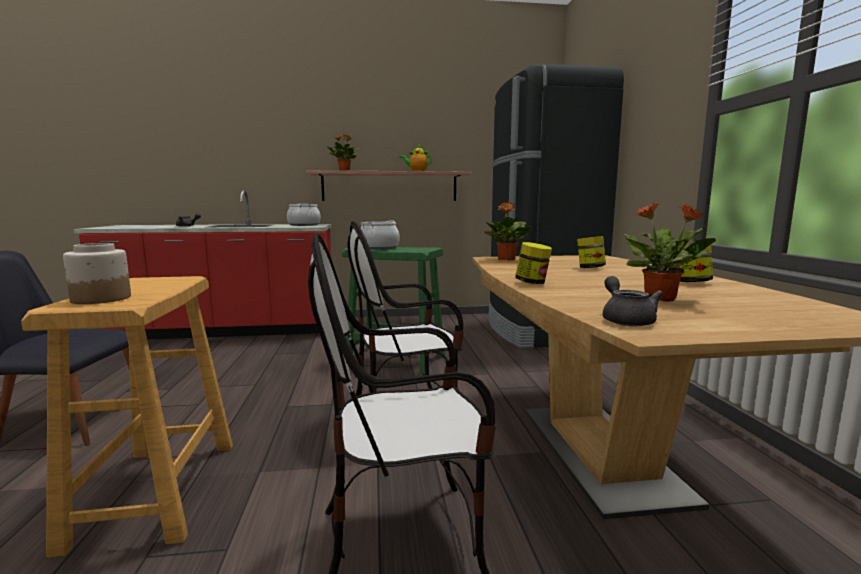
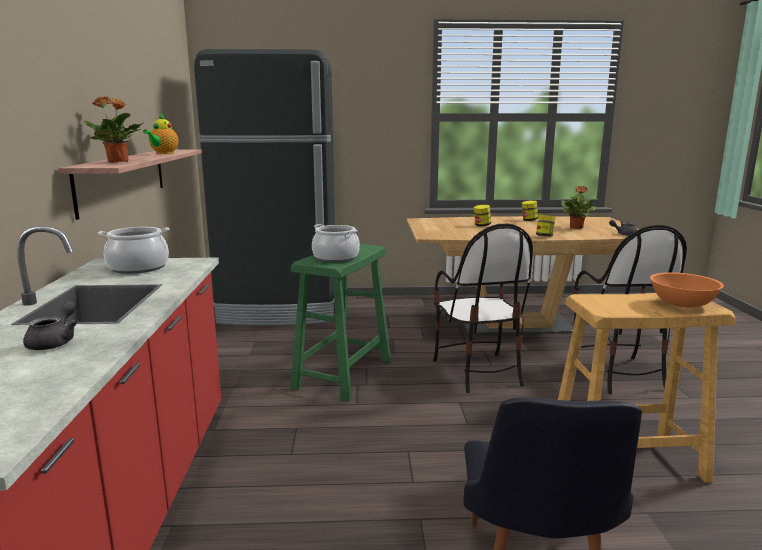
camera: 85 degrees left, 5 degrees up
(101, 299) = (683, 304): jar -> orange bowl
(506, 259) = (438, 234): potted plant -> none

